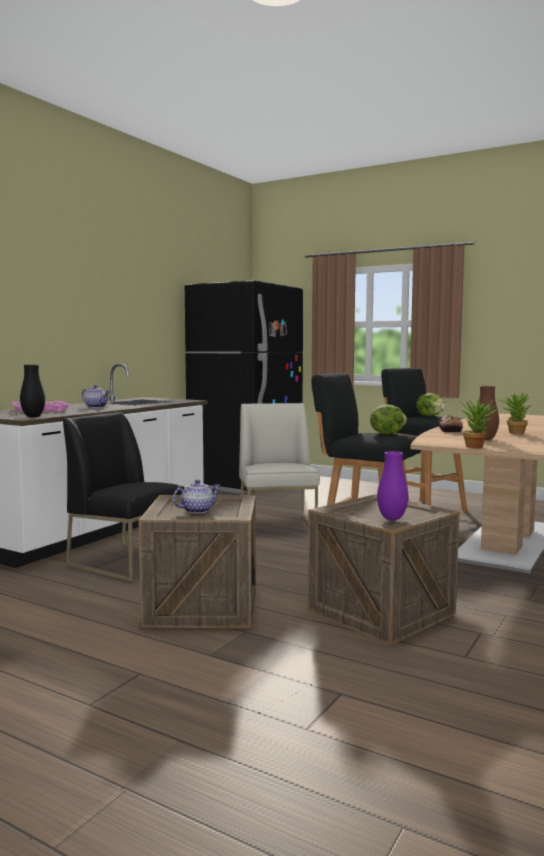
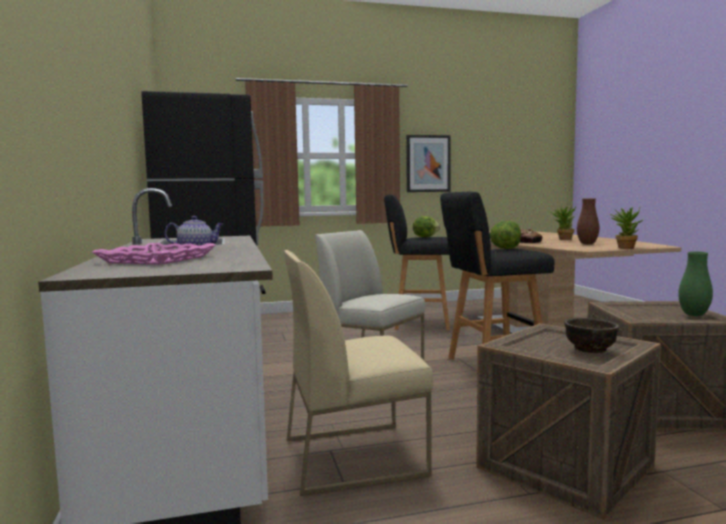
camera: 45 degrees left, 0 degrees up
(33, 416) = (234, 265): black vase -> none
(128, 561) = (354, 456): black chair -> beige chair
(197, 510) = (589, 349): teapot -> brown bowl
(392, 518) = (694, 315): purple vase -> green vase
(504, 330) = (428, 163): none -> picture

